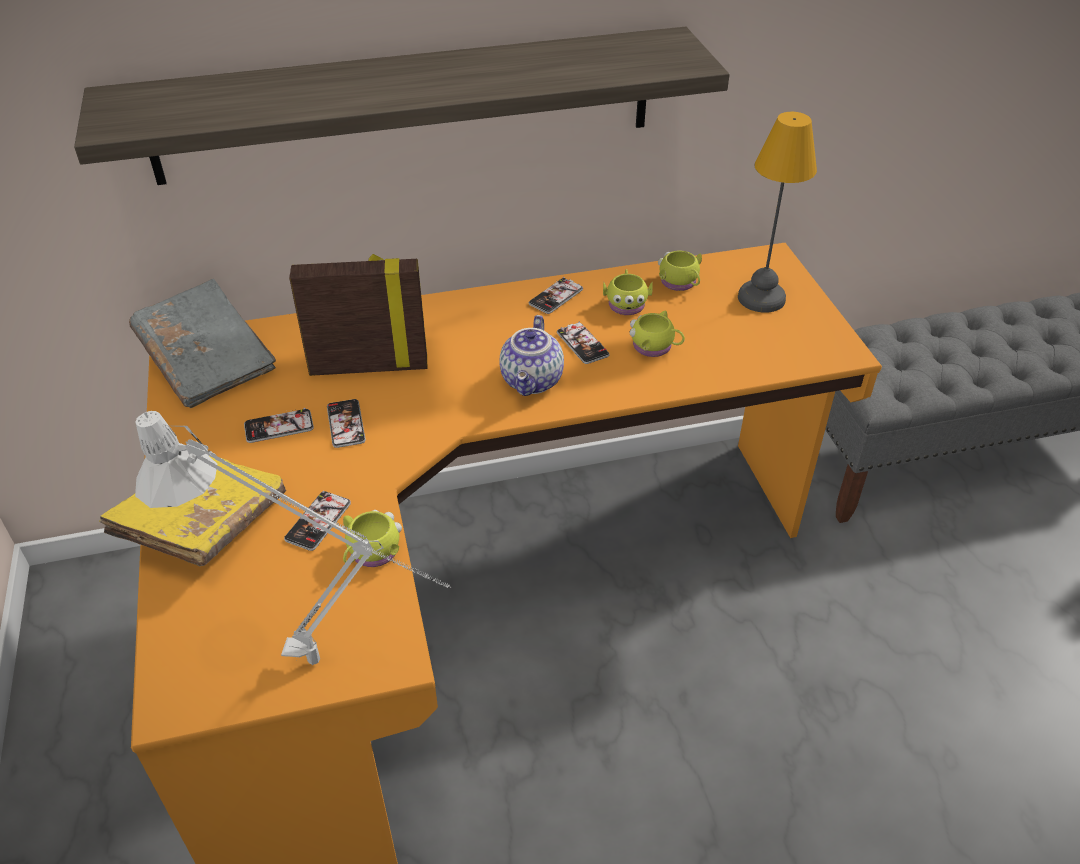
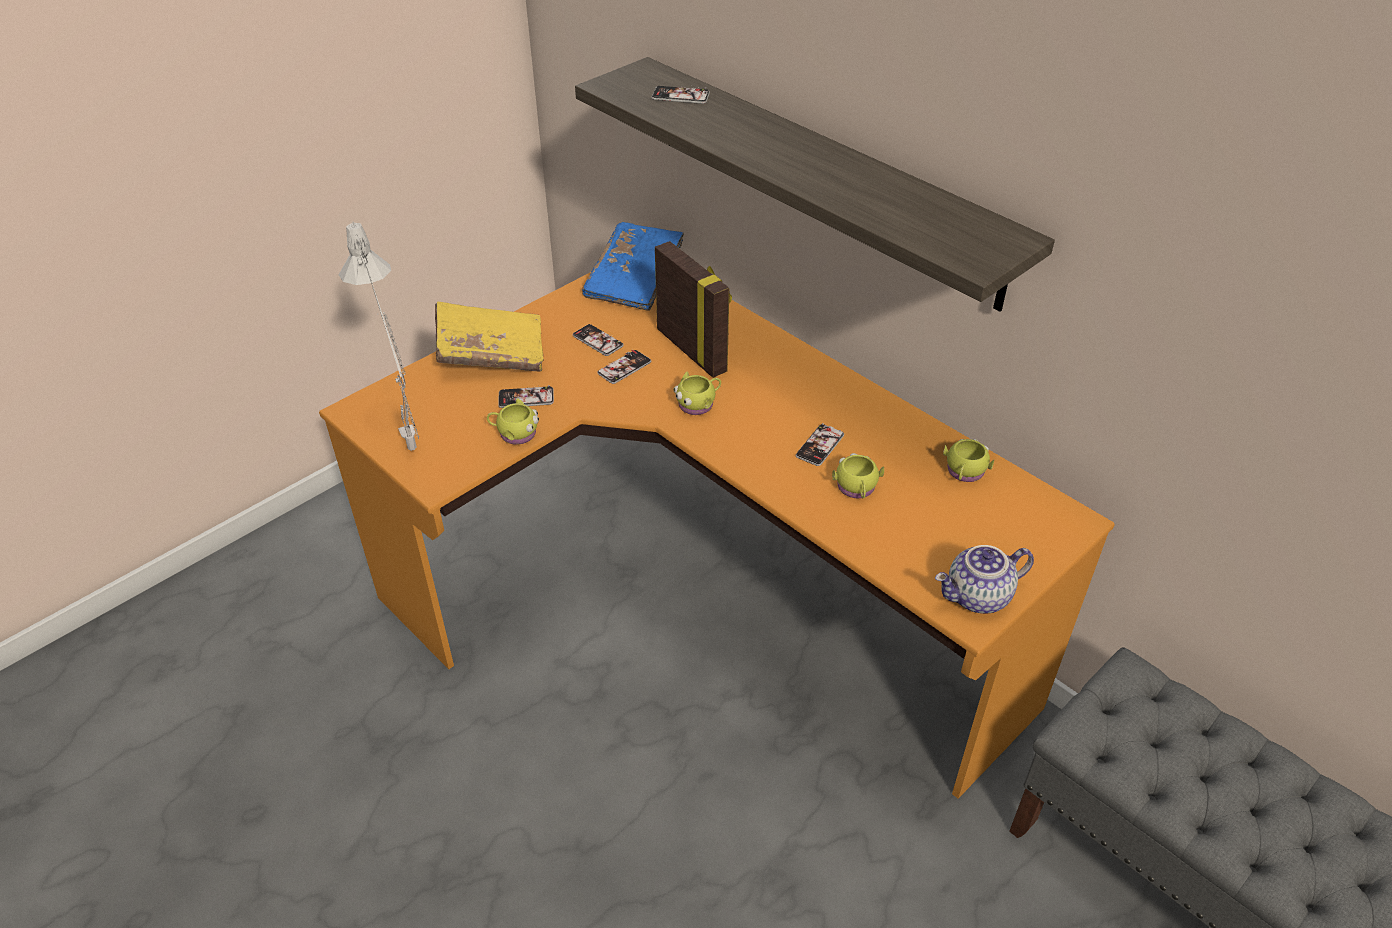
camera: 60 degrees right, 0 degrees up
(207, 361) = (634, 281): grey book -> blue book
(533, 381) = (749, 437): teapot -> teapot (978, 598)
(556, 297) = (867, 407): phone -> phone (680, 96)
(626, 303) = (900, 450): yellow mug -> yellow mug (698, 404)
(761, 299) = (996, 533): table lamp -> none

